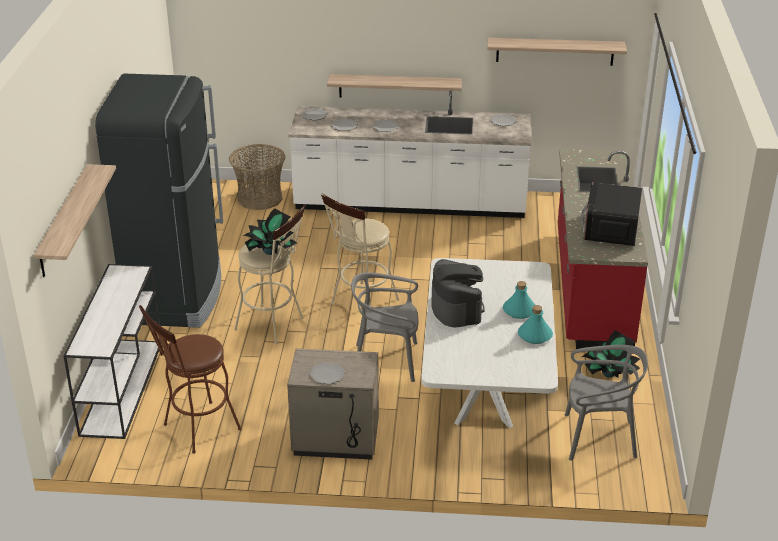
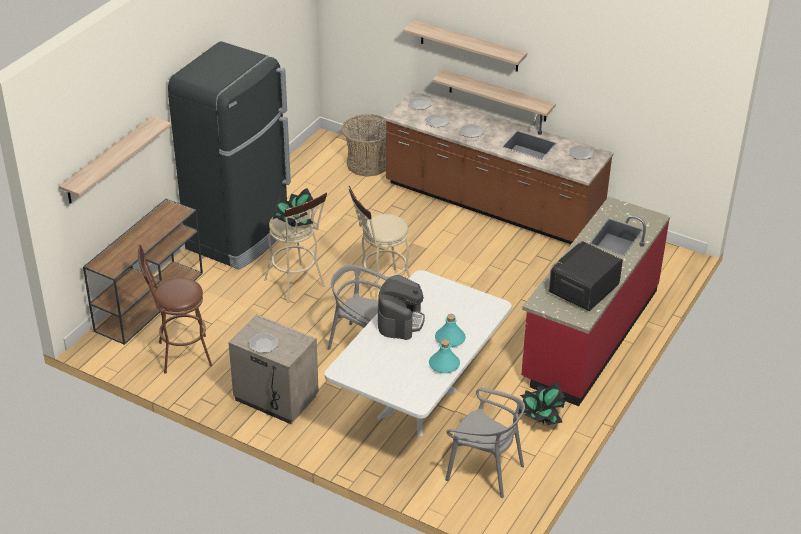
camera: 25 degrees right, 5 degrees up
(122, 386) = (150, 301): white console table -> brown console table
(410, 204) = (492, 206): white counter -> brown counter
(555, 51) = (641, 100): shelf -> shelf (469, 46)

